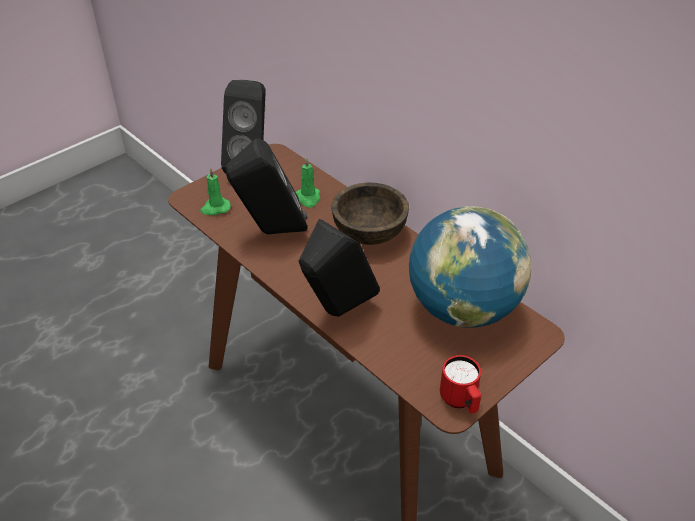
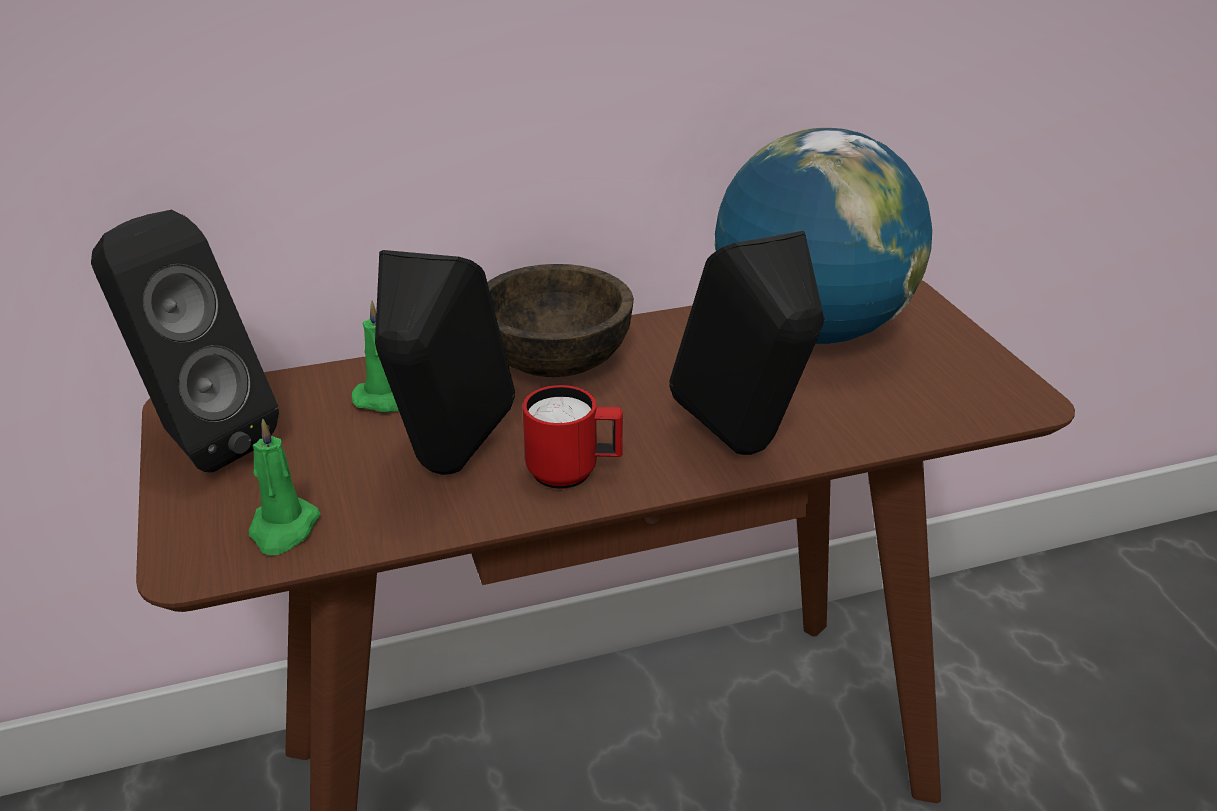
camera: 65 degrees left, 10 degrees down
(460, 401) = (1013, 389): red mug -> red mug (574, 473)

